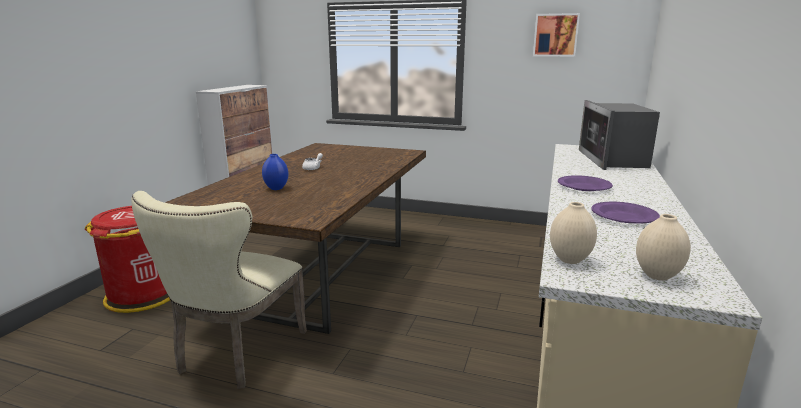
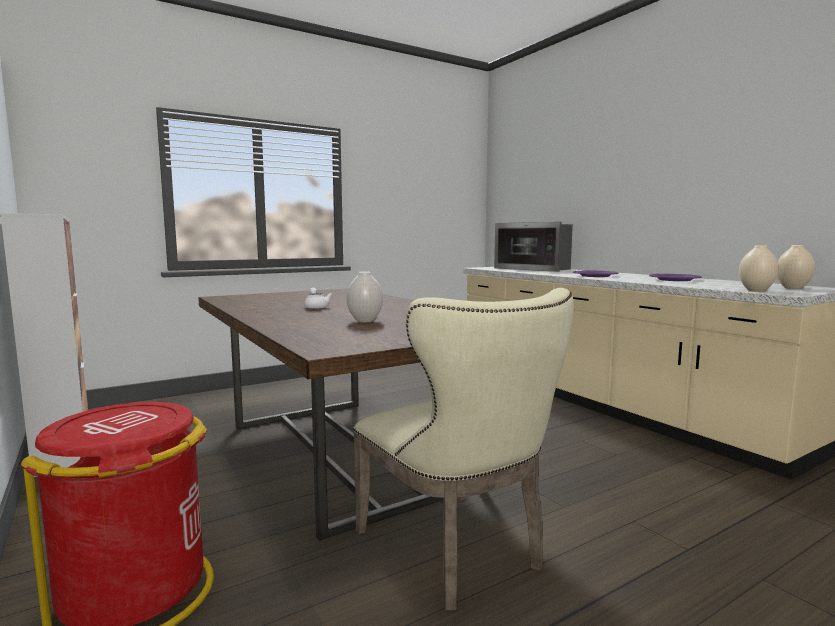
camera: 50 degrees left, 10 degrees down
(276, 188) = (364, 321): blue vase -> white vase
(555, 35) = (421, 173): picture -> none

